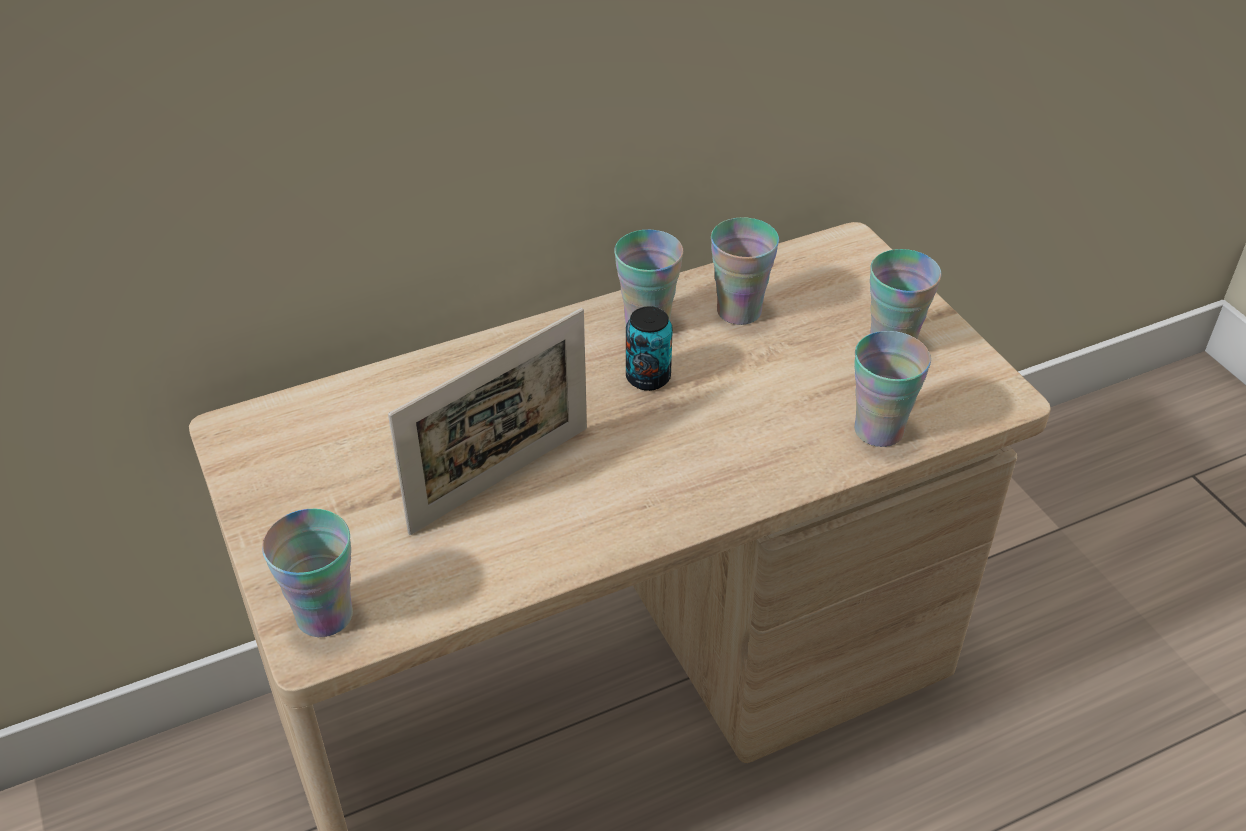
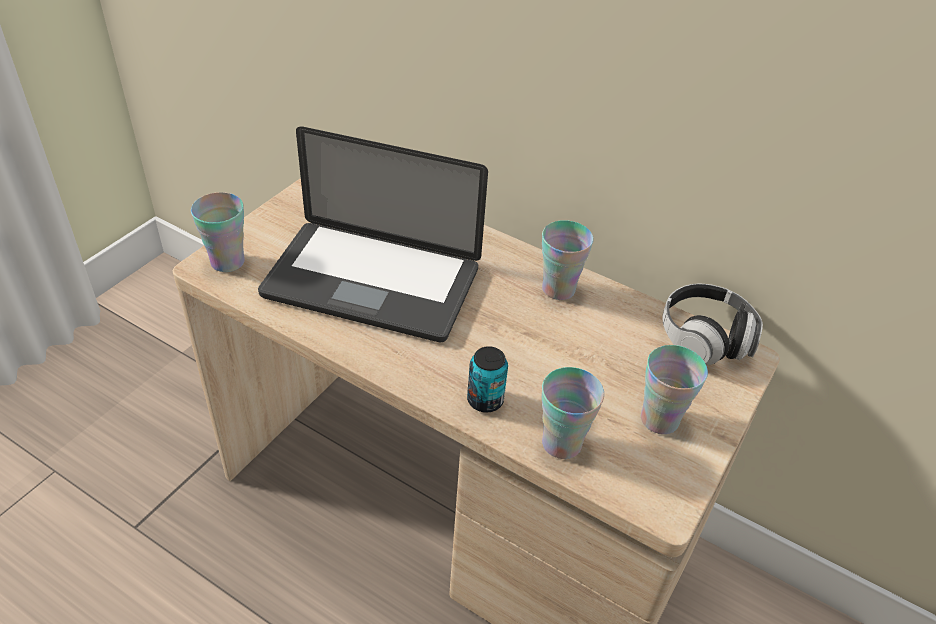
camera: 55 degrees right, 0 degrees up
(501, 479) = (372, 282): picture frame -> laptop
(648, 378) = (509, 309): can -> can (485, 400)
(739, 311) = (613, 326): cup -> none
(805, 257) = (705, 339): none -> headphones

